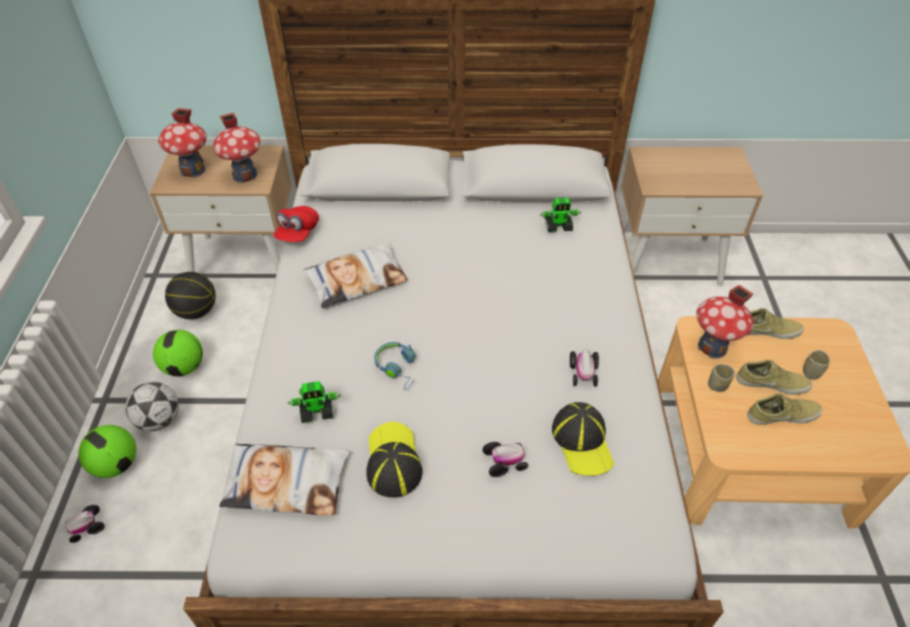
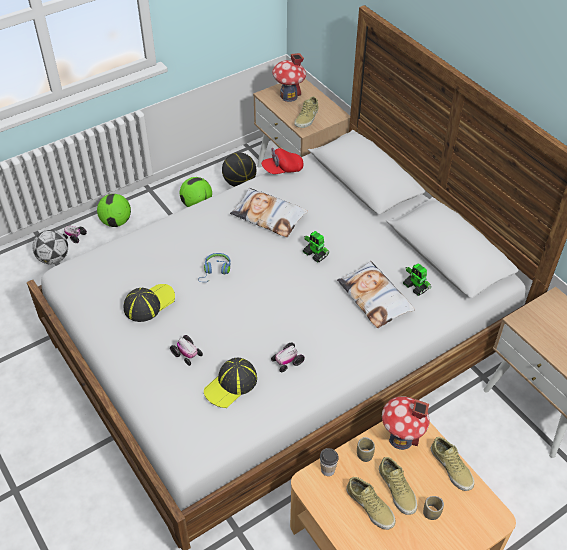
camera: 55 degrees right, 0 degrees up
(159, 420) = (155, 219): football -> football (54, 259)
(245, 175) = (307, 118): toy house -> beige shoe
(287, 482) = (106, 270): pillow -> pillow (374, 298)
(317, 411) = (157, 254): toy robot -> toy robot (316, 254)
(719, 425) = (327, 470): none -> cup

